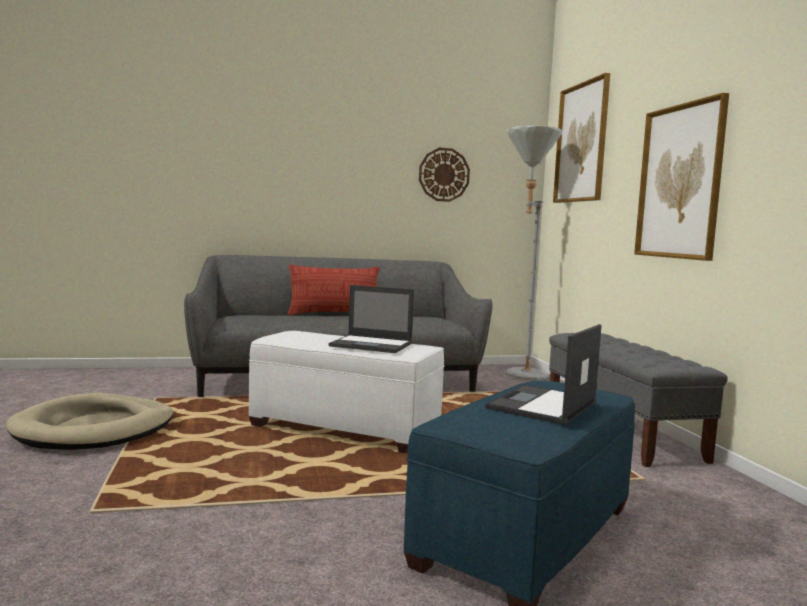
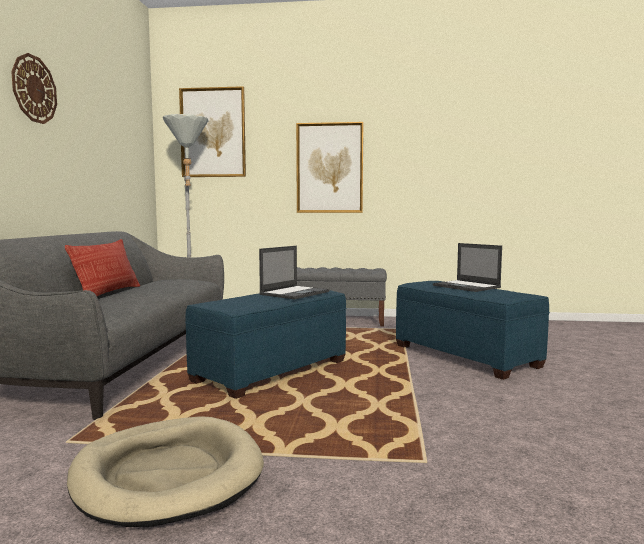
camera: 70 degrees left, 0 degrees up
(346, 428) = (271, 371): white ottoman -> blue ottoman
(444, 174) = (109, 147): wall clock -> wall clock (34, 89)

